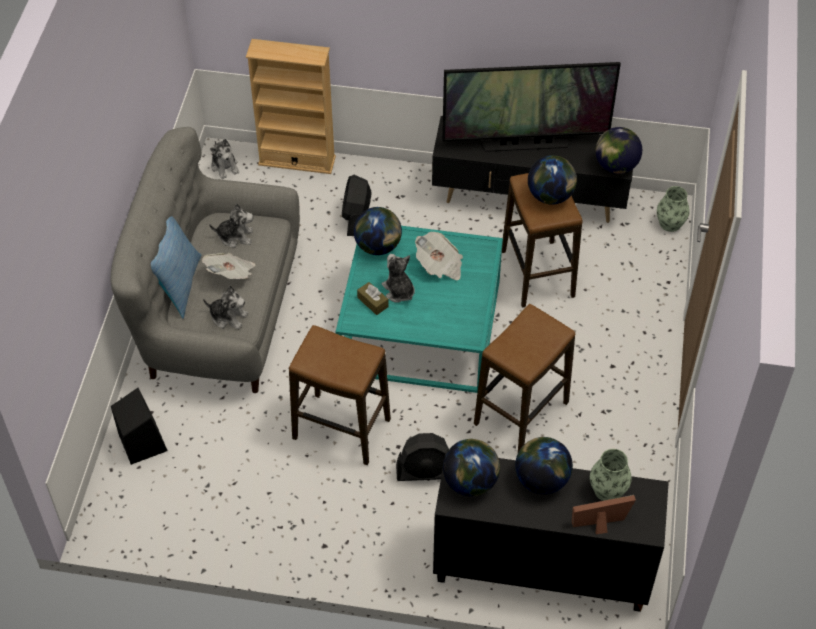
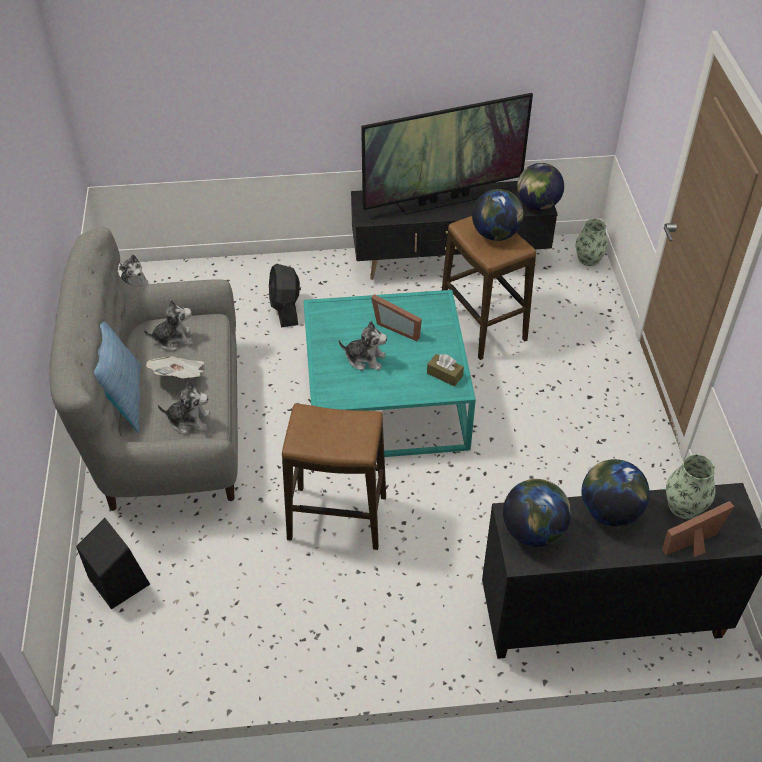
camera: 15 degrees left, 5 degrees down
(297, 160) = (208, 268): beige bookcase -> none
(372, 302) = (341, 375): brown tissue box -> brown tissue box (444, 374)
(378, 246) = (328, 320): globe -> none
(399, 291) = (365, 359): plush toy -> plush toy turned 150 degrees clockwise
(425, 472) = (442, 542): black fan -> none
(439, 265) = (398, 327): newspaper -> picture frame
(521, 414) = (518, 461): stool -> none

